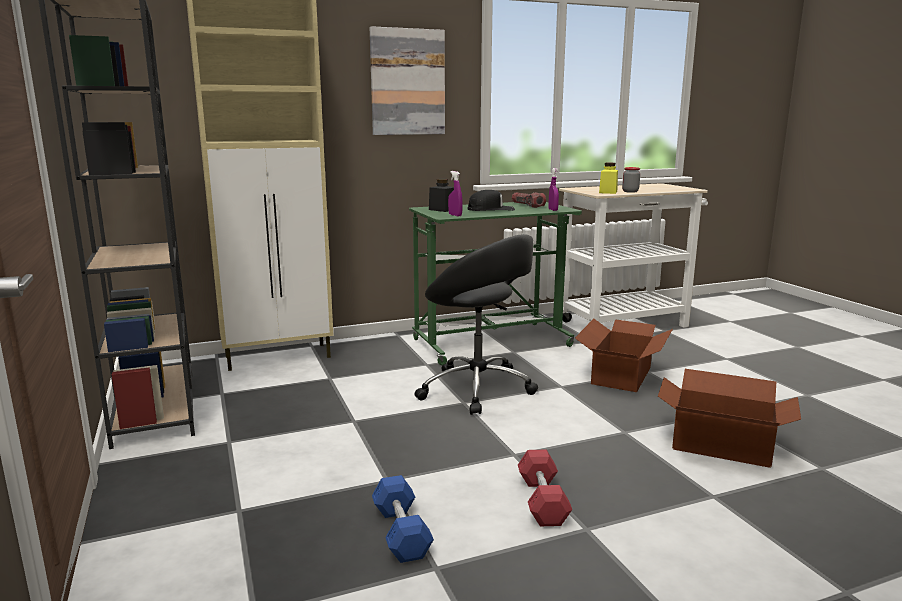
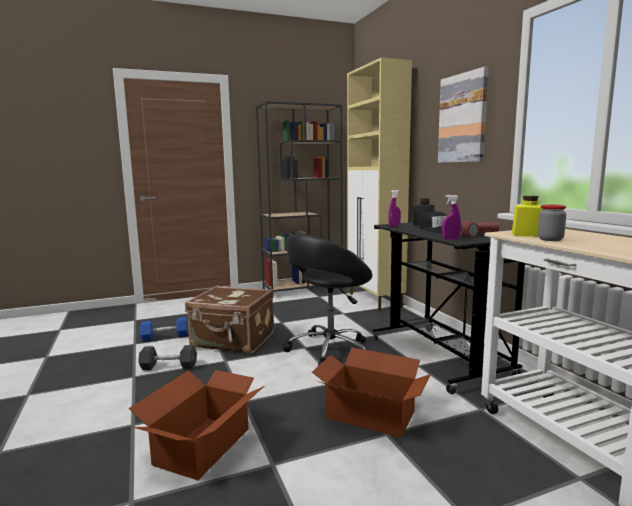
camera: 90 degrees right, 5 degrees down
(433, 455) = (233, 341): none -> brown suitcase
(491, 342) = (439, 357): green desk -> black desk
(542, 501) = (168, 366): red dumbbell -> grey dumbbell

